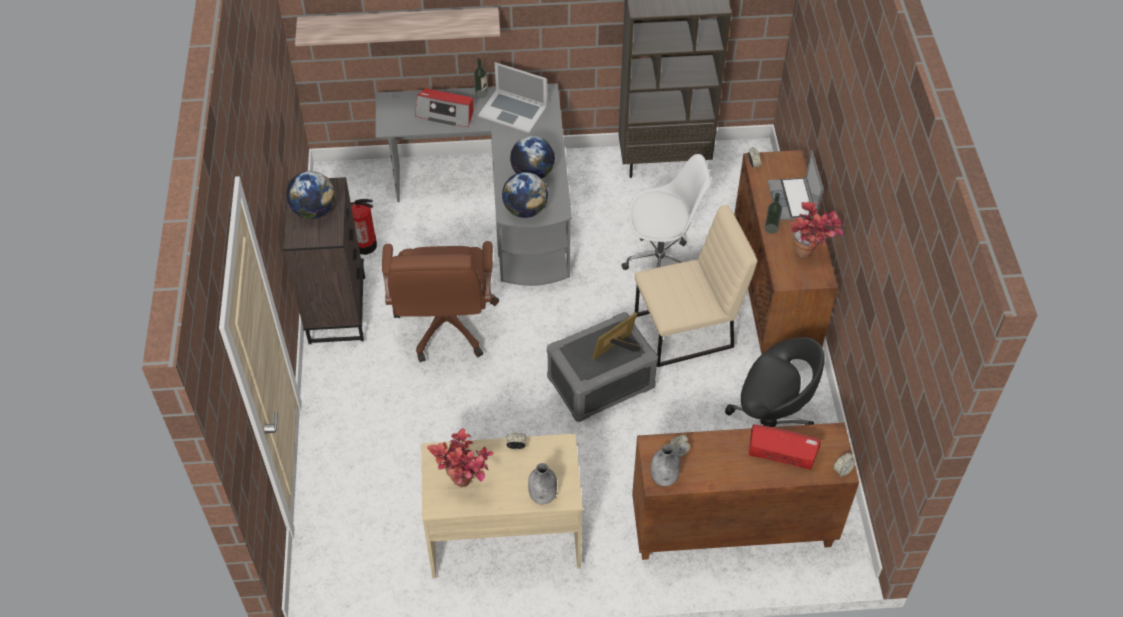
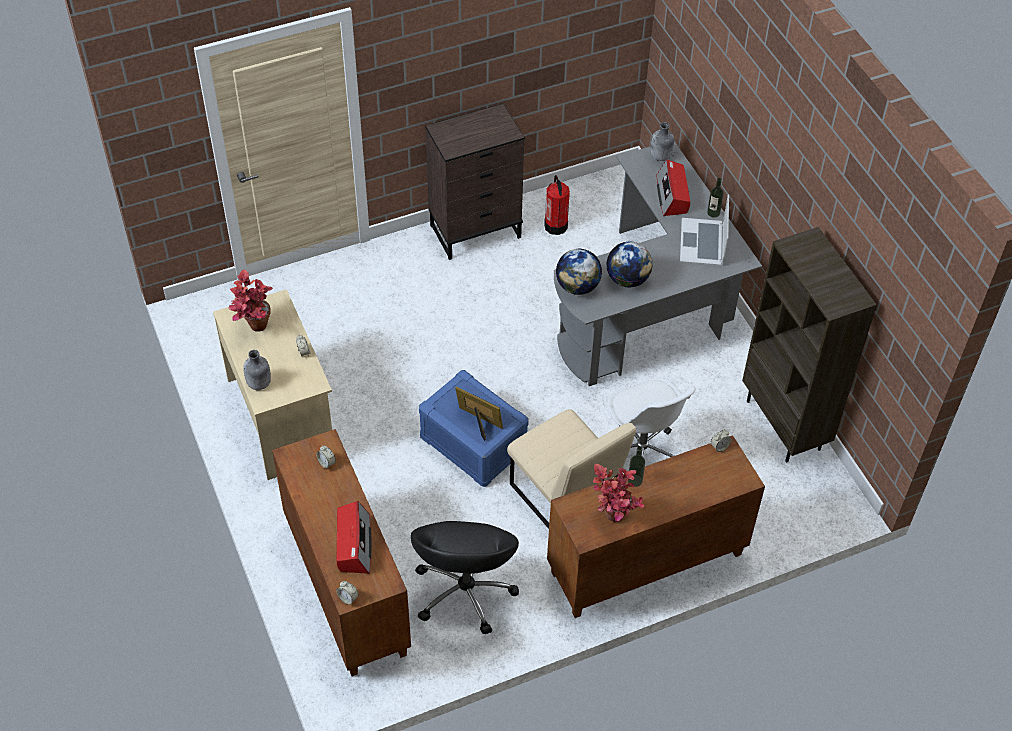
camera: 70 degrees right, 0 degrees up
(314, 211) = (475, 130): globe -> none
(399, 25) = (702, 98): shelf -> none
(445, 329) = (485, 311): brown office chair -> none
(601, 383) = (472, 443): grey storage box -> blue storage box
(664, 478) = (295, 459): grey bottle -> grey bottle (660, 157)
(793, 201) = (683, 492): laptop -> none

